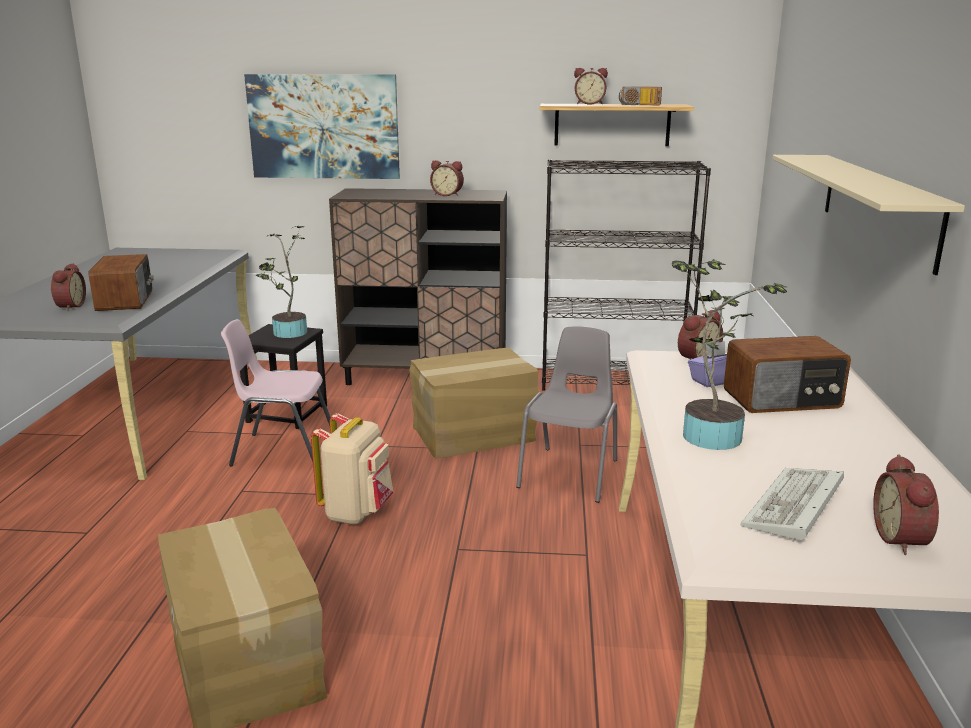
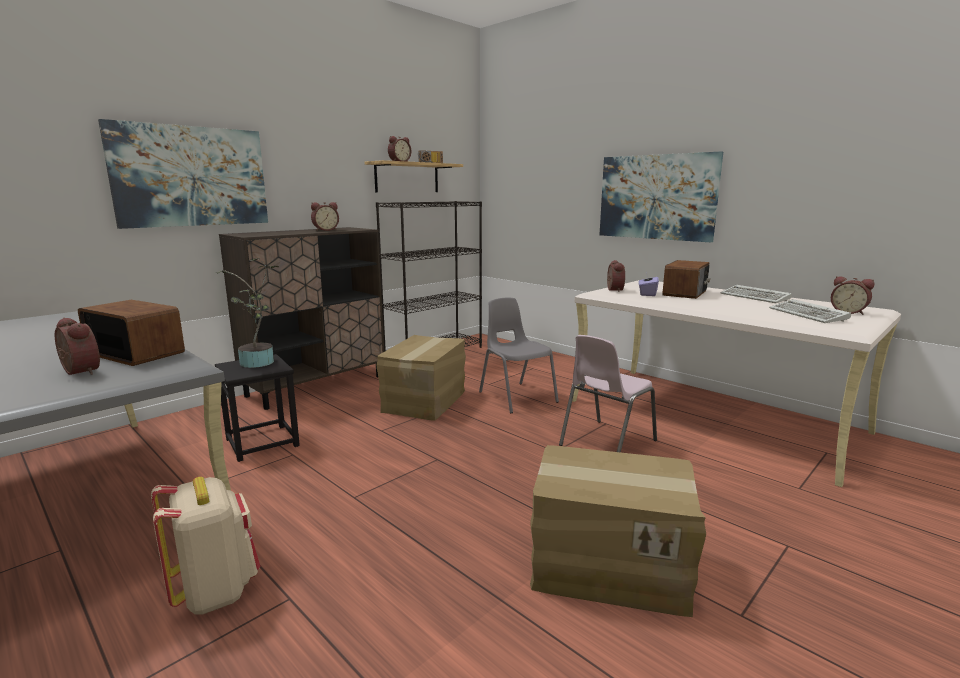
camera: 50 degrees left, 5 degrees down
(283, 450) = (321, 462): pink chair -> pink chair (606, 443)
(357, 512) = (463, 465): beige backpack -> beige backpack (215, 590)
(710, 434) = (714, 306): potted plant -> none
(871, 449) = (756, 297): none -> keyboard
(877, 206) = (656, 197): beige shelf -> picture

